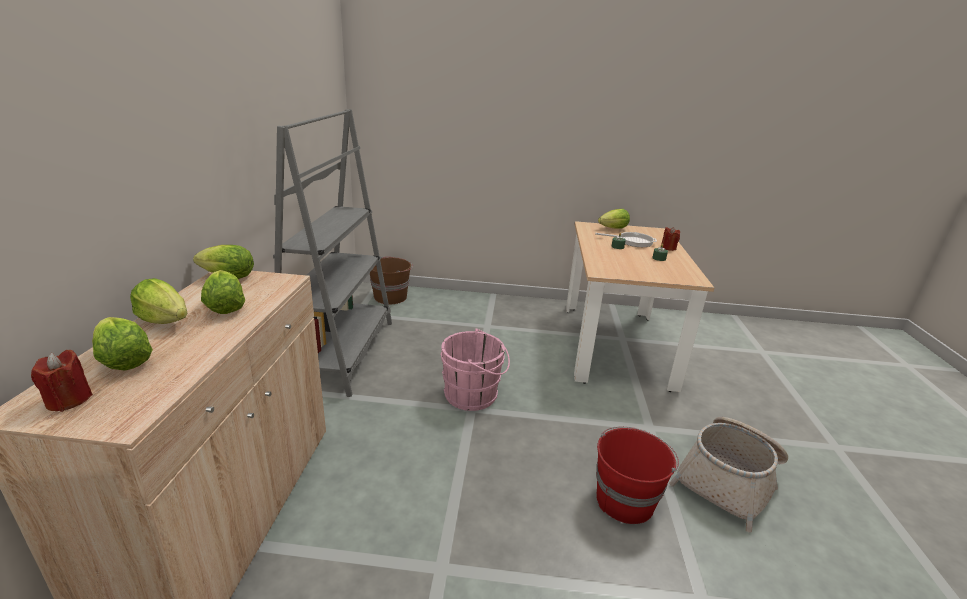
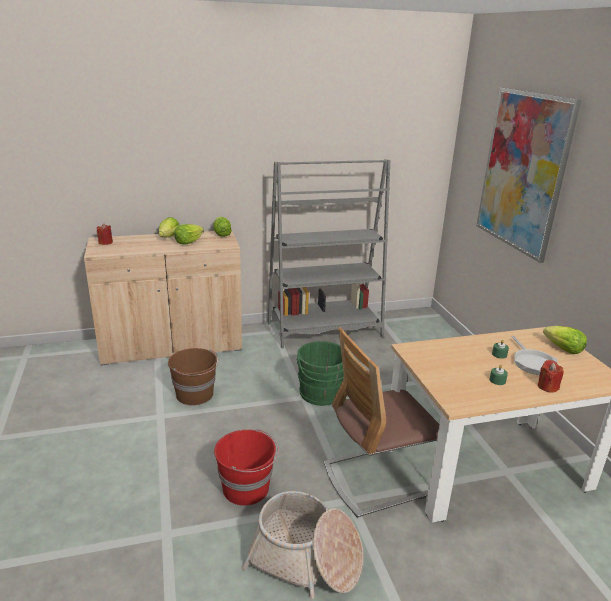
camera: 70 degrees right, 0 degrees up
(124, 361) = (133, 241): lettuce -> none
(391, 297) = (424, 326): brown bucket -> brown bucket (195, 394)
(474, 395) = (321, 395): pink bucket -> green bucket
(479, 101) = (522, 172): none -> picture
(621, 401) = (378, 478): none -> chair

